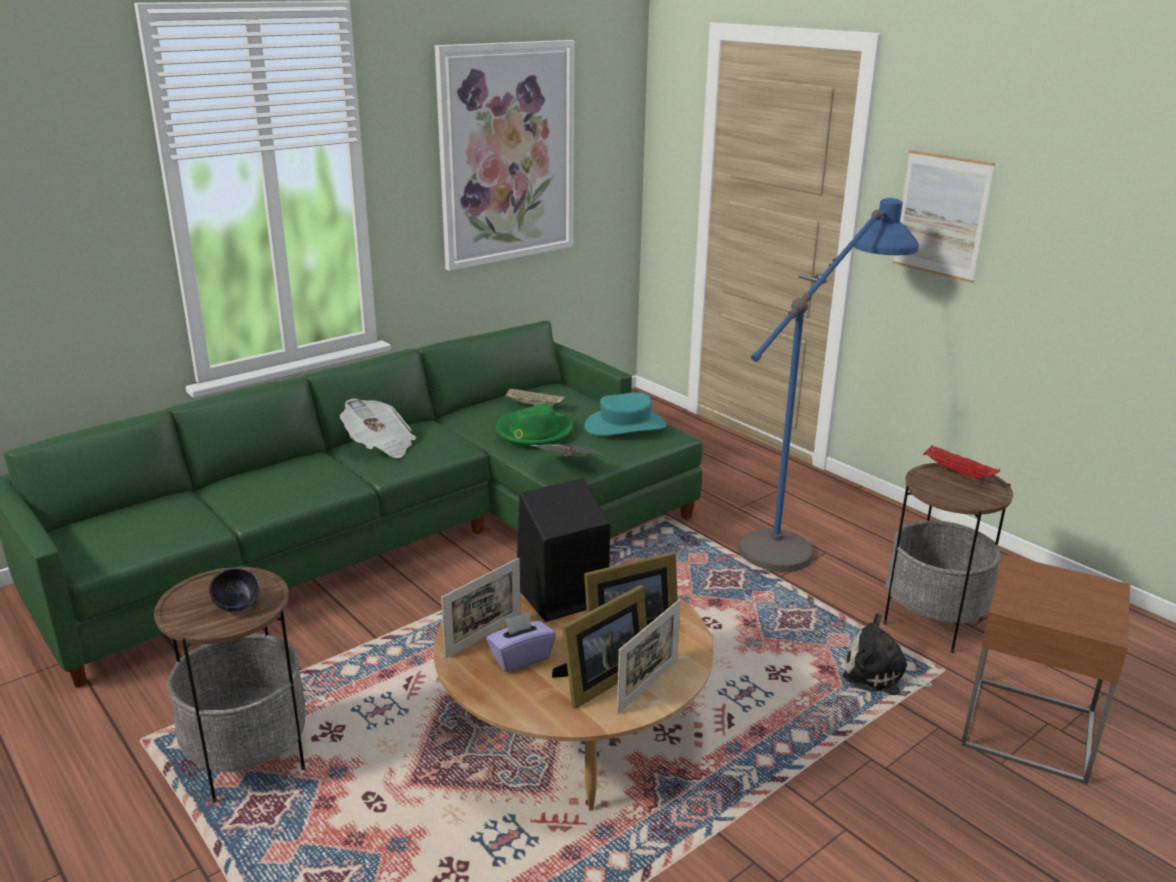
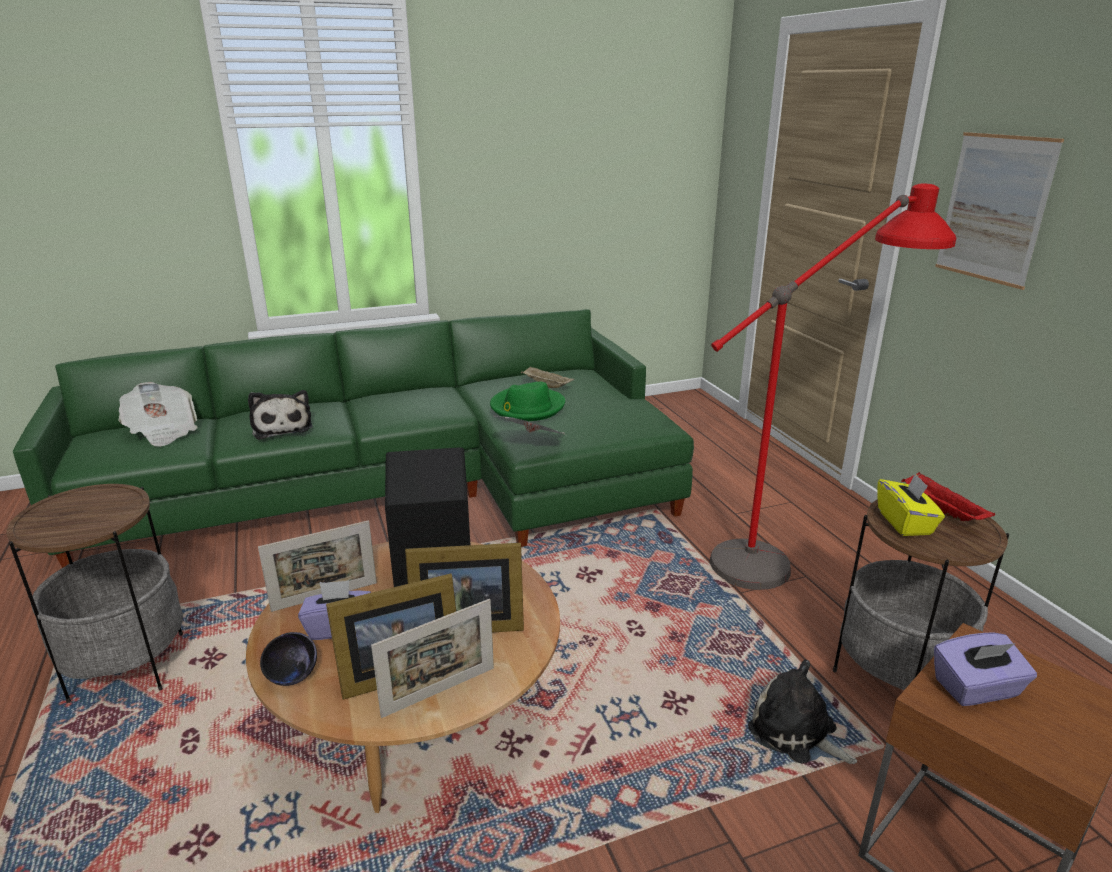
camera: 20 degrees right, 0 degrees up
(237, 607) = (85, 521): black bowl -> black bowl (292, 677)
(291, 488) = (282, 427): none -> plush toy
(380, 445) = (385, 402): newspaper -> newspaper (163, 431)
(507, 154) = (568, 149): picture -> none
(625, 426) = (618, 413): turquoise hat -> none
(806, 534) = (794, 552): blue floor lamp -> red floor lamp
(938, 487) = (905, 522): none -> yellow tissue box
(1033, 595) = (976, 689): none -> purple tissue box

